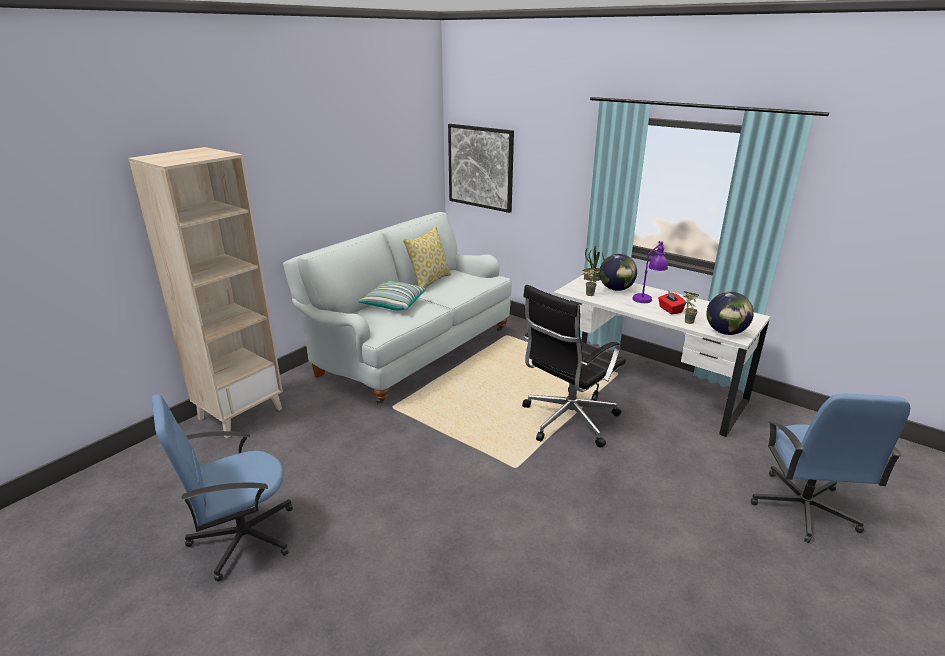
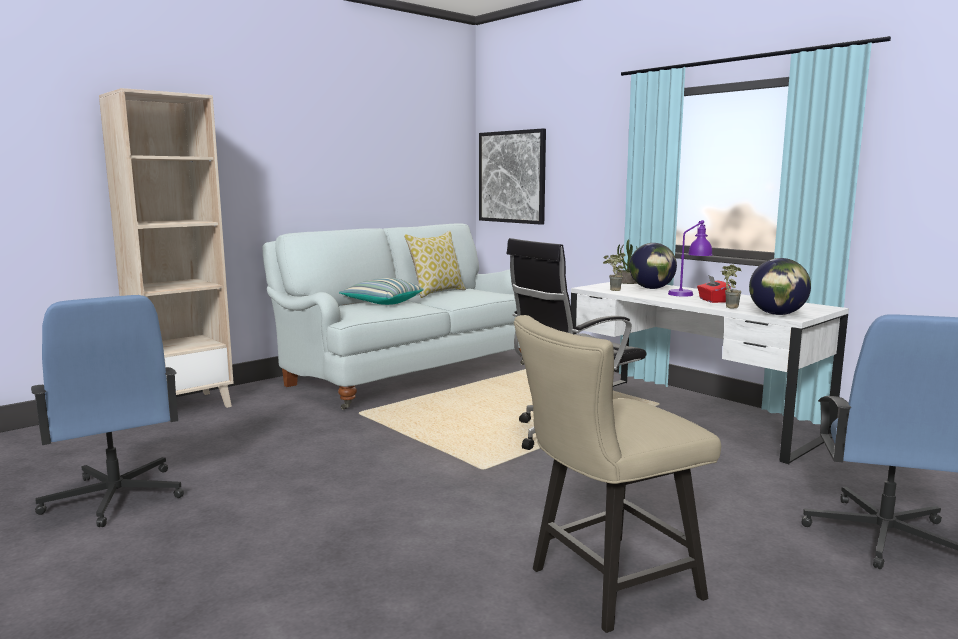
camera: 10 degrees right, 15 degrees down
(242, 537) = (115, 498): blue office chair -> blue office chair turned 105 degrees counterclockwise
(642, 585) = (604, 585): none -> beige chair

